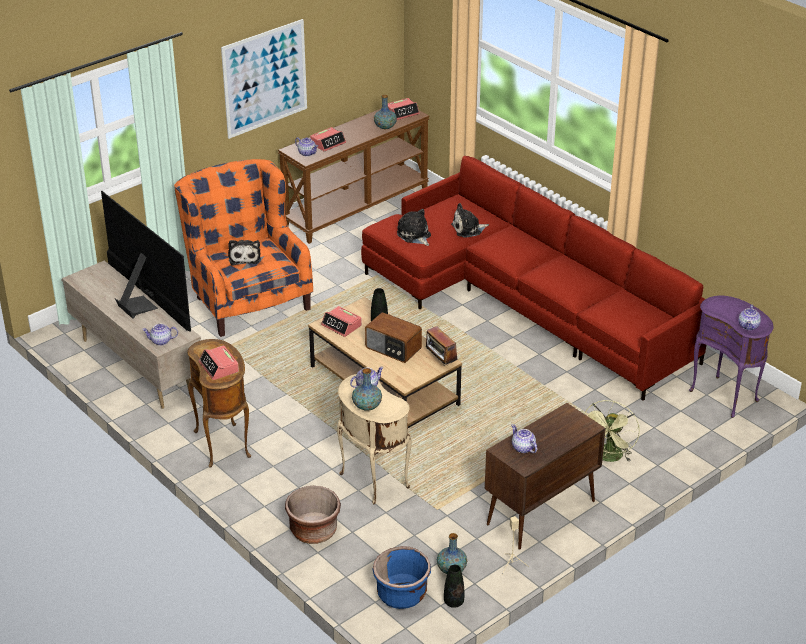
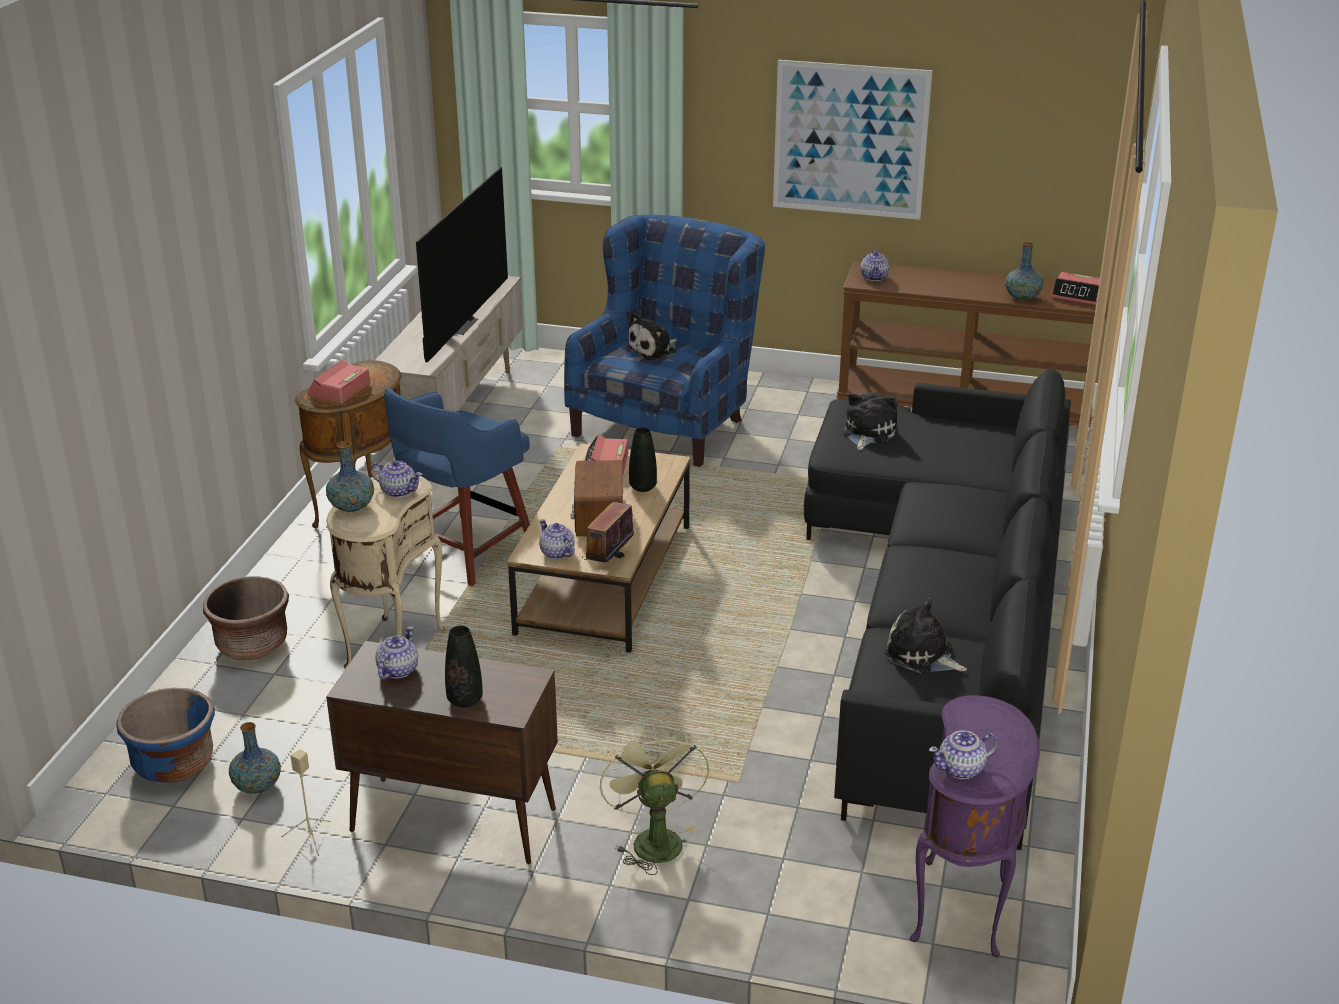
camera: 55 degrees right, 5 degrees down
(161, 341) = (399, 359): teapot -> teapot (556, 553)
(247, 298) = (668, 421): orange armchair -> blue armchair
(302, 422) = (463, 552): none -> blue stool
(328, 143) = (919, 280): alarm clock -> none
(453, 602) = (187, 815): black vase -> black vase (465, 700)
(468, 229) = (945, 464): plush toy -> plush toy (922, 655)
(525, 303) = (942, 615): red sofa -> black sofa
(609, 458) = (653, 839): green fan -> green fan turned 90 degrees clockwise

